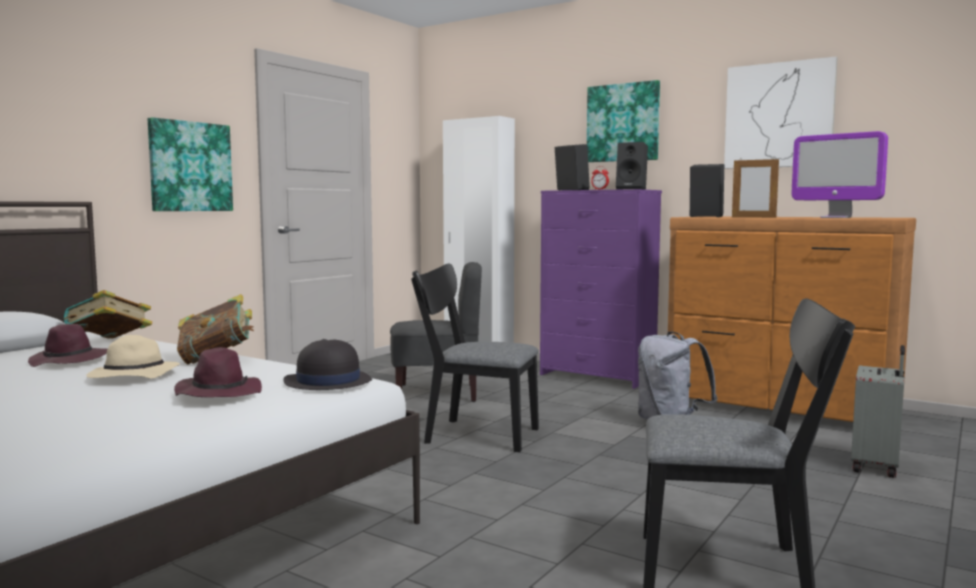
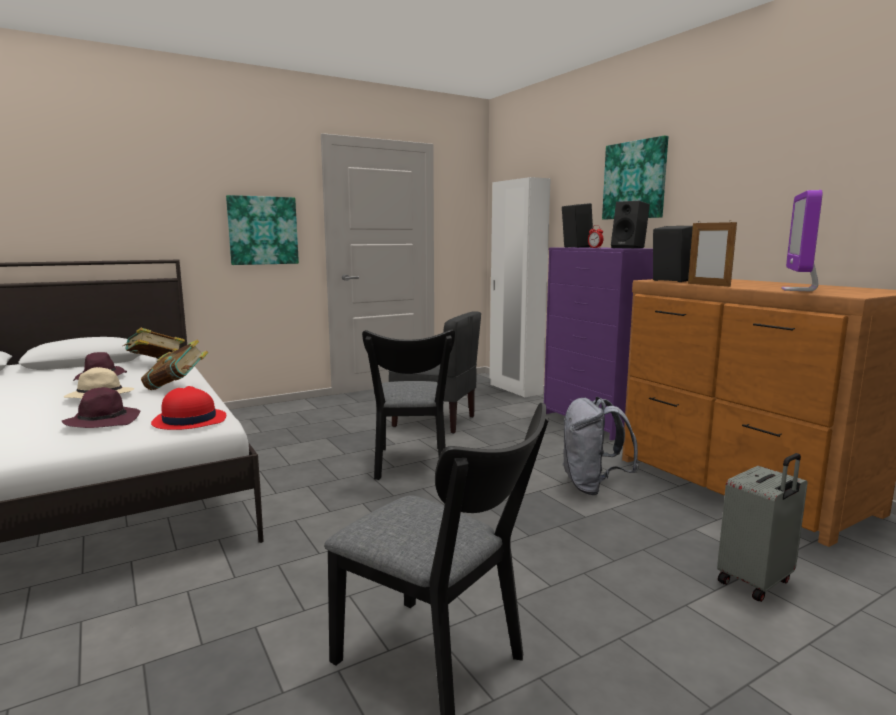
camera: 25 degrees right, 5 degrees up
(327, 382) = (189, 420): black hat -> red hat
(473, 434) = (411, 465): black chair -> black chair turned 135 degrees counterclockwise
(779, 115) = (781, 168): picture -> none
(836, 217) = (798, 290): monitor -> monitor turned 45 degrees clockwise

